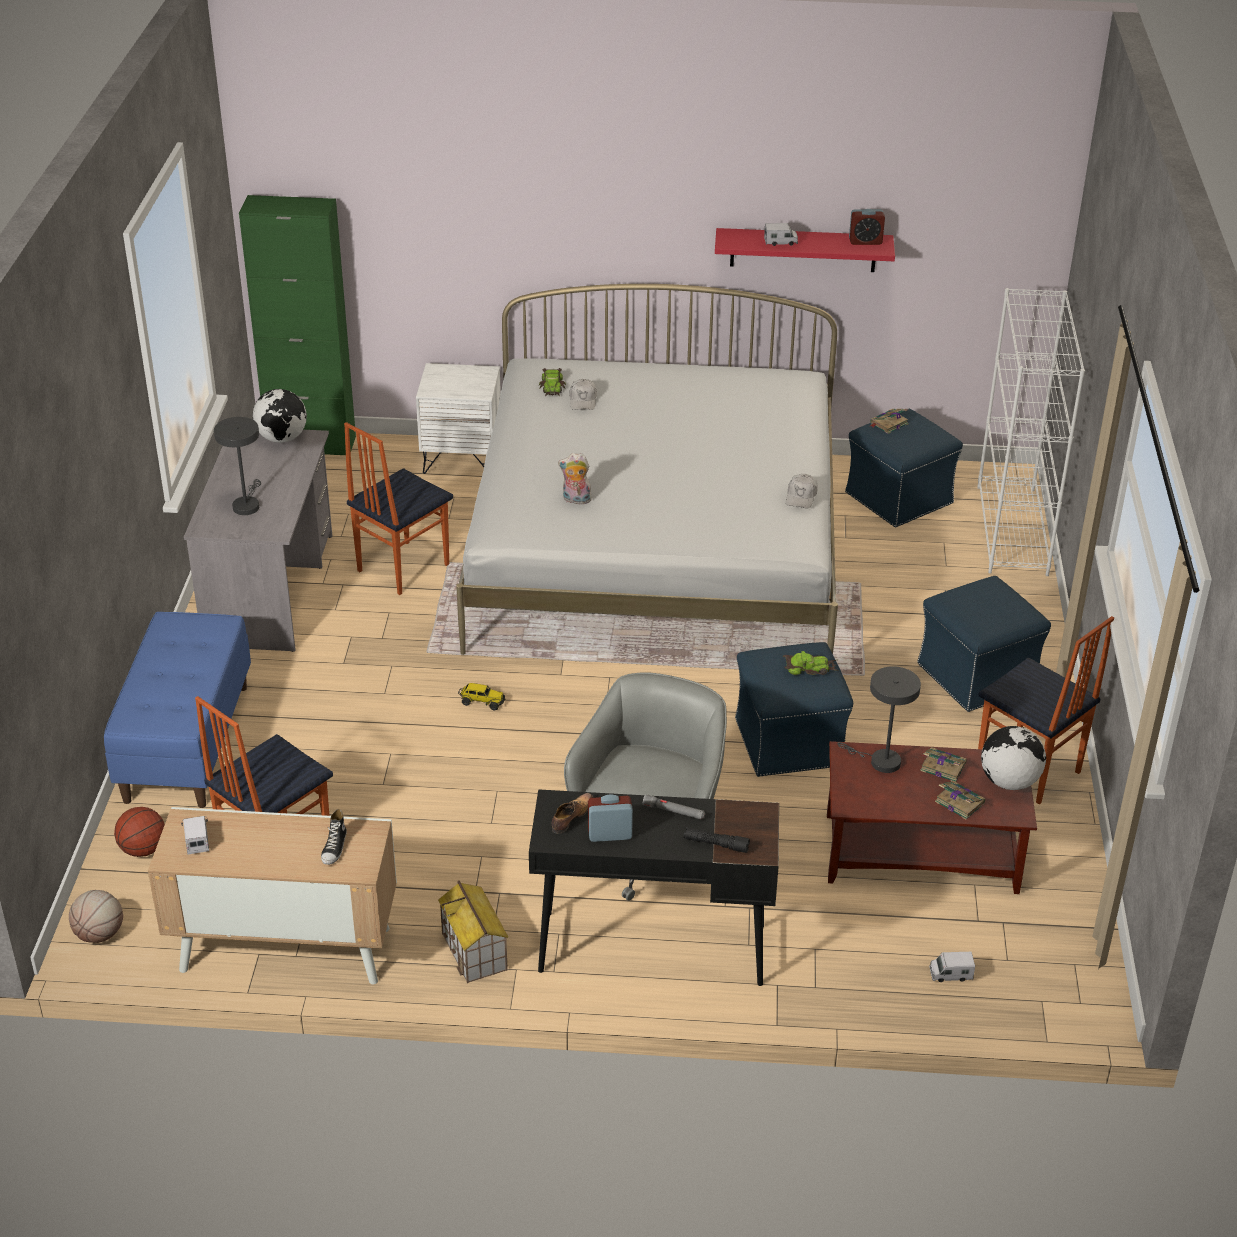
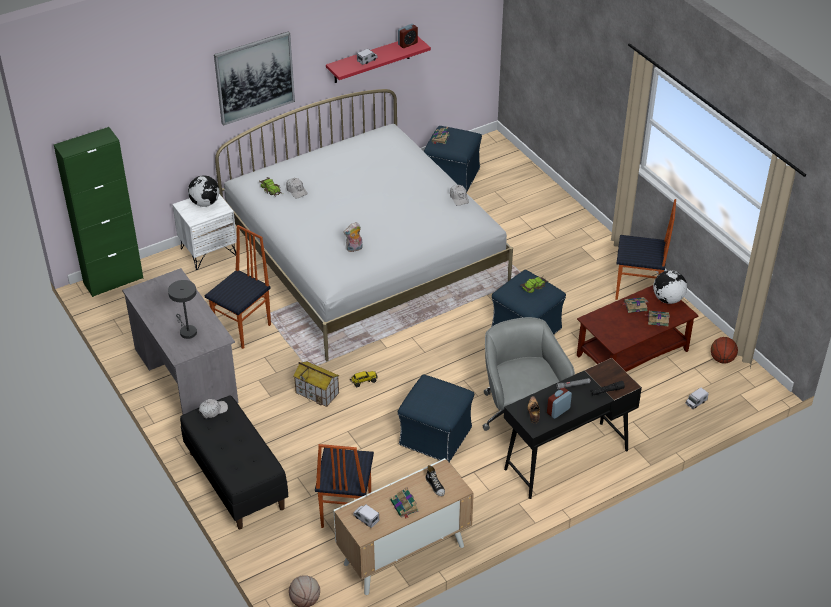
camera: 35 degrees left, 5 degrees up
(143, 849) = (278, 547): basketball -> basketball (722, 359)
(186, 742) = (235, 480): blue bench -> black bench
(199, 624) = (213, 410): none -> white cap
(263, 852) = (404, 506): none -> book
(282, 438) = (161, 284): globe -> globe (205, 203)
(401, 567) = (244, 329): chair -> chair turned 150 degrees counterclockwise
(475, 952) = (492, 505): toy house -> toy house (317, 393)
(587, 206) = (254, 77): none -> picture
(880, 761) = (607, 317): grey table lamp -> none
(978, 676) = (575, 254): blue ottoman -> blue ottoman (436, 436)
(1012, 530) = (519, 171): white bookcase -> none

